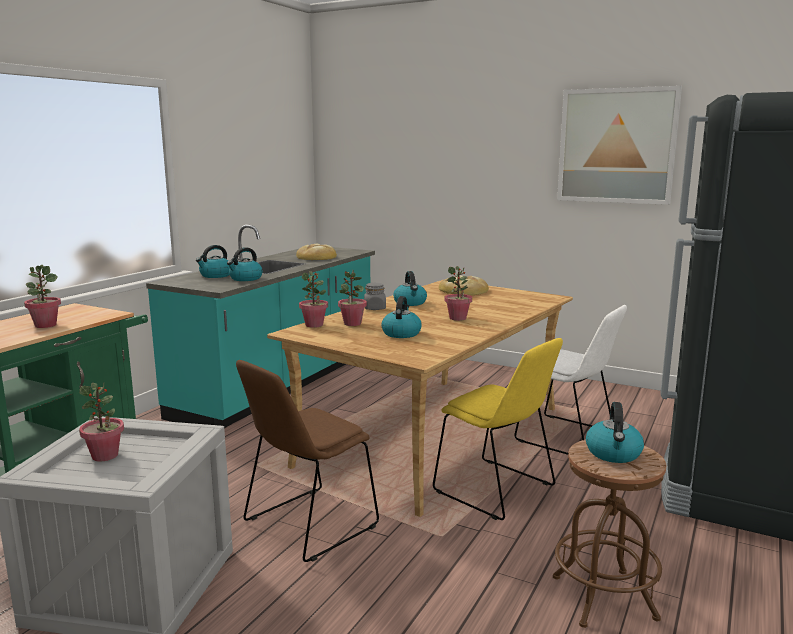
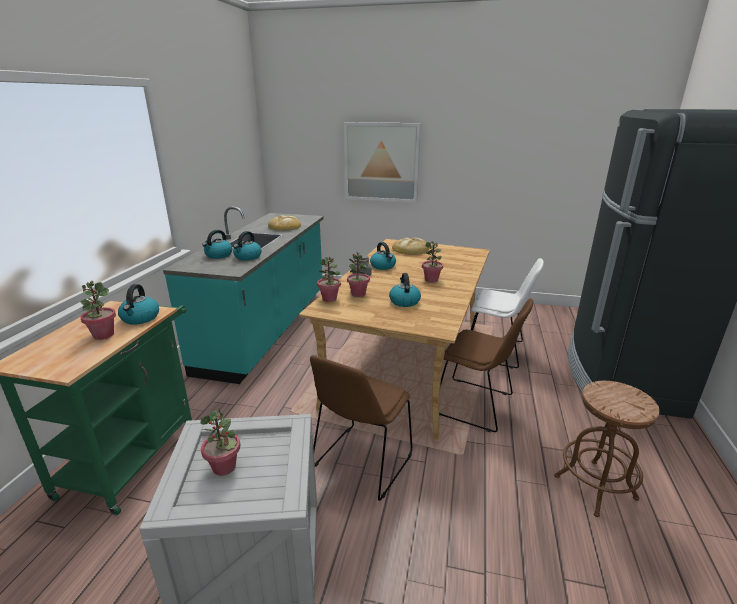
camera: 15 degrees left, 10 degrees up
(497, 490) = (476, 405): yellow chair -> brown chair
(614, 454) = (616, 396): kettle -> kettle (140, 318)
(616, 146) = (508, 132): picture -> picture (381, 162)

